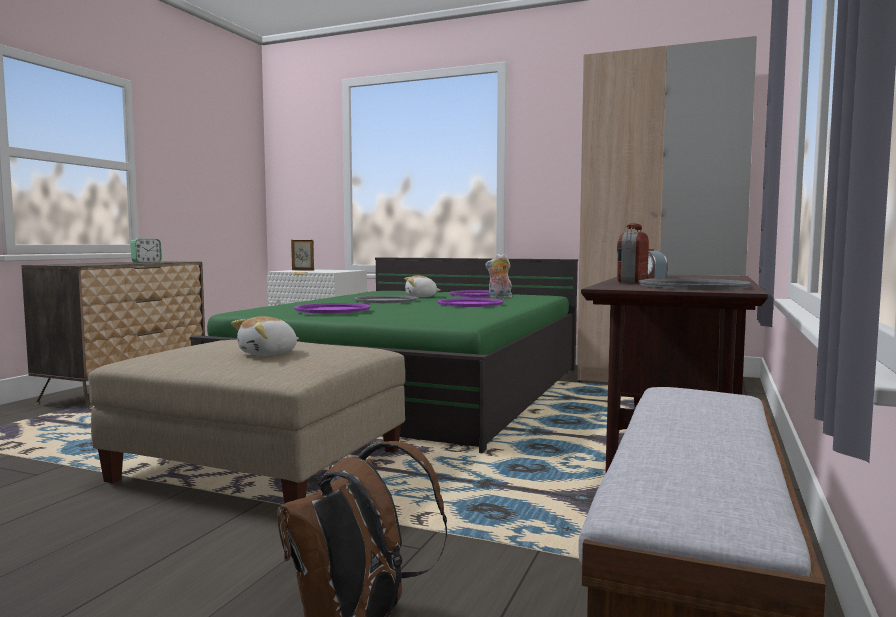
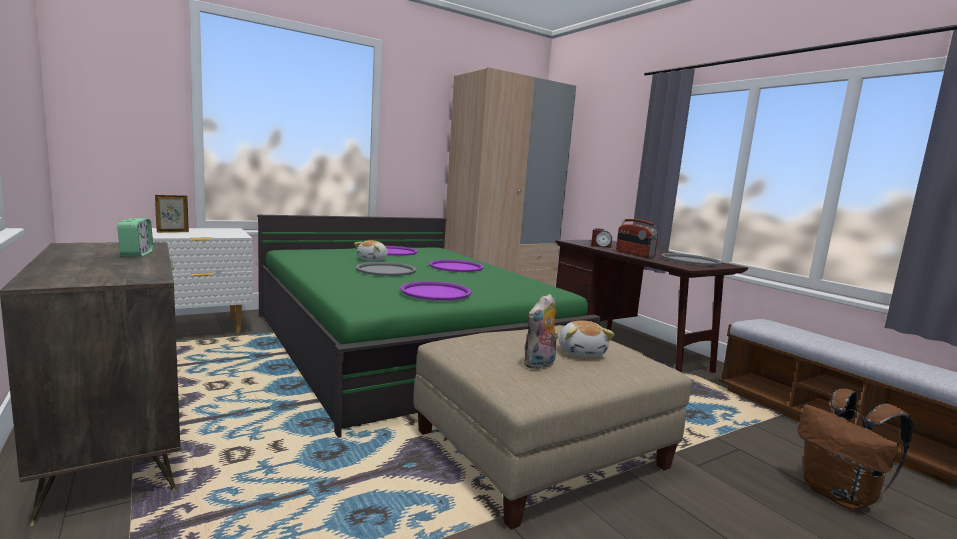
camera: 55 degrees left, 5 degrees up
(499, 298) = (429, 255): plush toy -> plush toy (539, 365)

